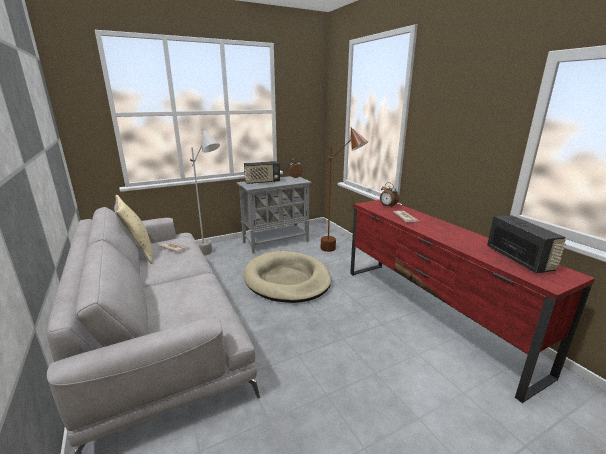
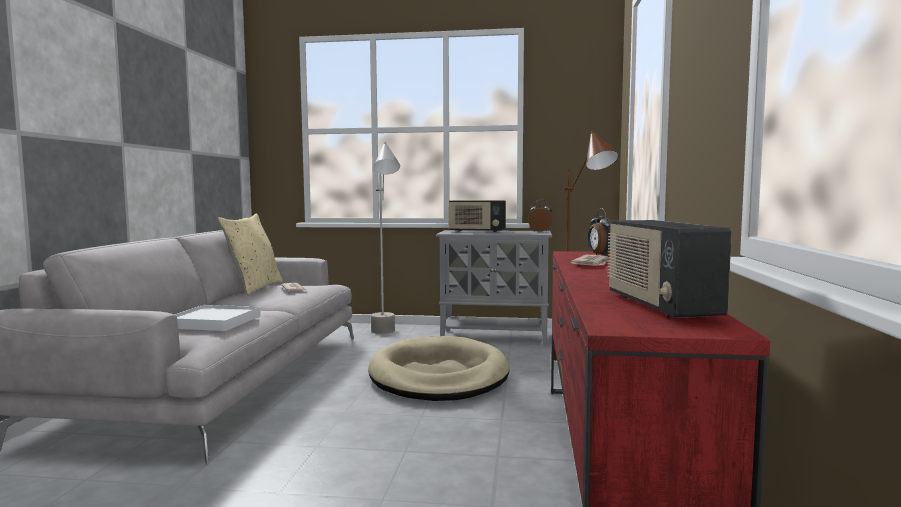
camera: 35 degrees right, 15 degrees down
(191, 301) = (214, 322): none -> white tray
(519, 259) = (659, 306): radio -> radio turned 150 degrees clockwise

